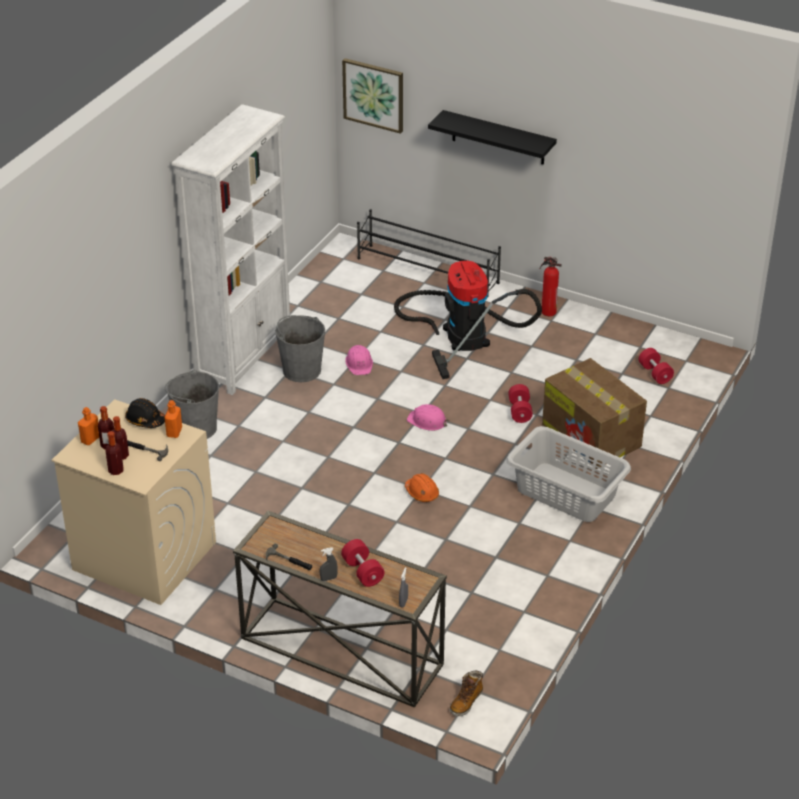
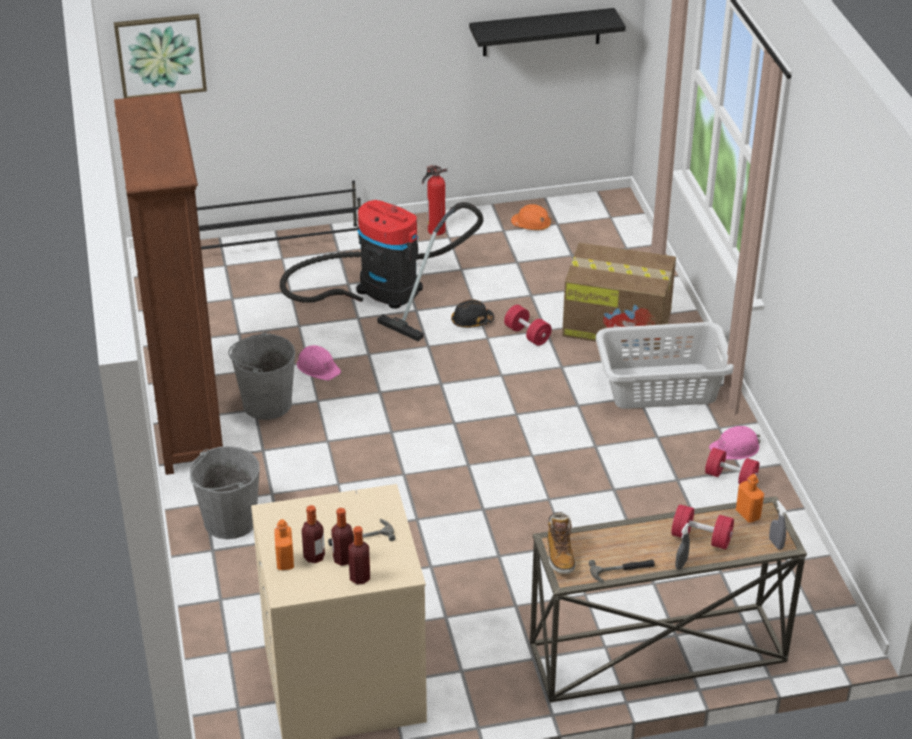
camera: 40 degrees left, 0 degrees up
(145, 420) = (317, 508): black hard hat -> black hard hat (471, 321)
(174, 432) = (366, 503): orange bottle -> orange bottle (748, 514)
(244, 356) = (187, 421): white bookcase -> brown bookcase
(422, 493) = (537, 458): orange hard hat -> orange hard hat (531, 225)
(427, 421) = (455, 388): pink hard hat -> pink hard hat (735, 448)
(466, 702) = (822, 627): boot -> boot (560, 555)
(498, 138) = (335, 51): black shelf -> black shelf (541, 32)
(655, 373) = (599, 241): red dumbbell -> red dumbbell (731, 477)

